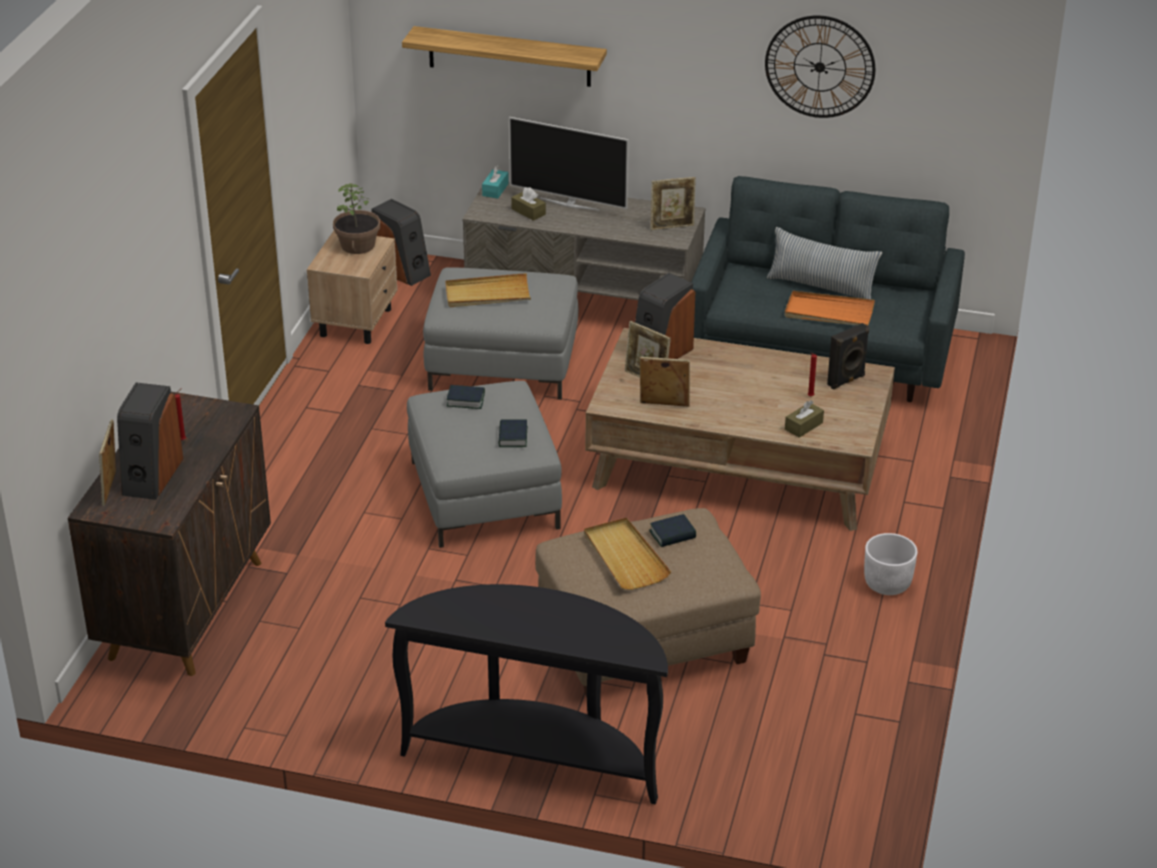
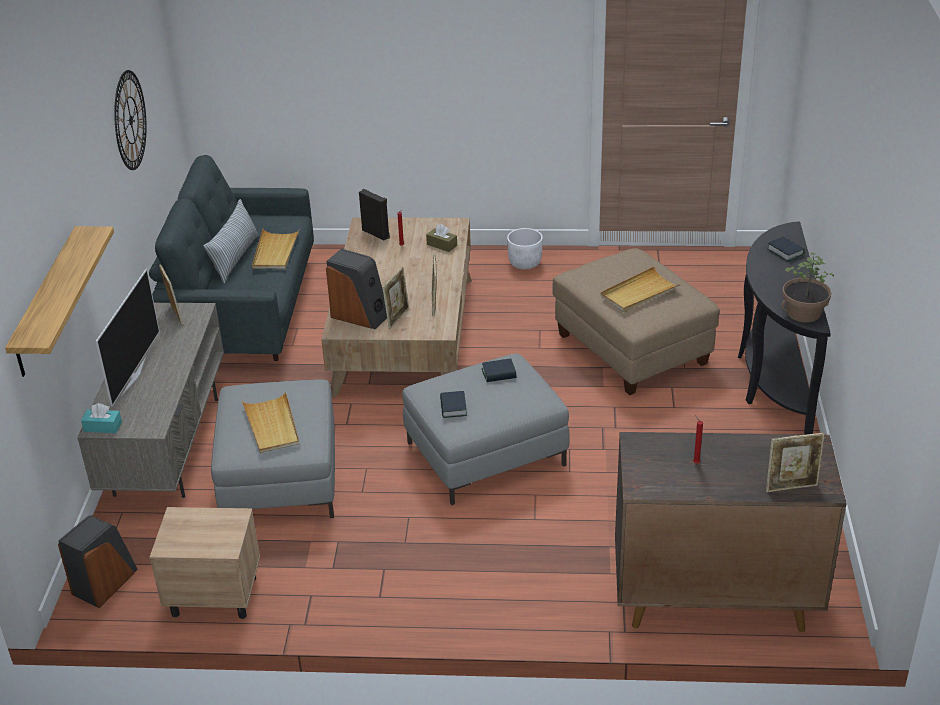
camera: 100 degrees left, 0 degrees up
(151, 476) = (758, 468): speaker -> none
(358, 245) = (184, 530): potted plant -> potted plant (803, 312)
(528, 212) = (149, 398): brown tissue box -> none
(672, 535) = (604, 277): book -> book (785, 252)
(828, 312) = (275, 251): orange tray -> beige tray

